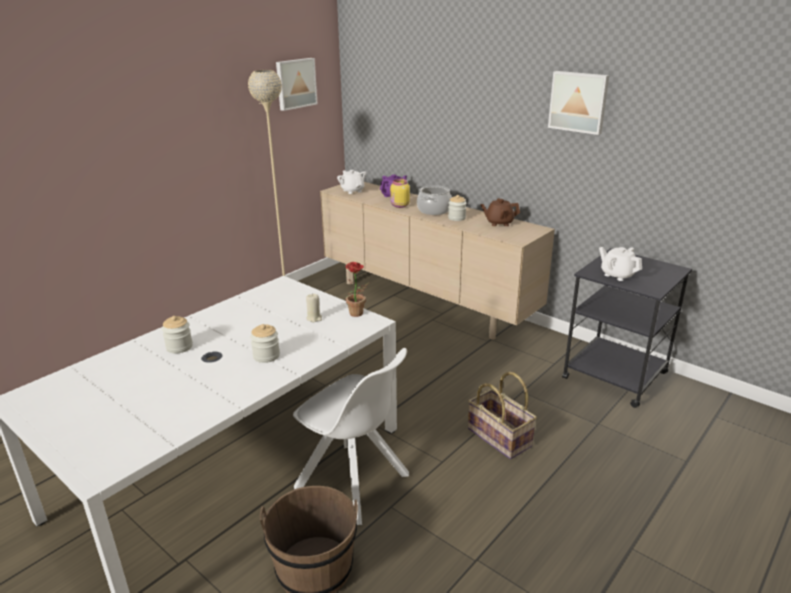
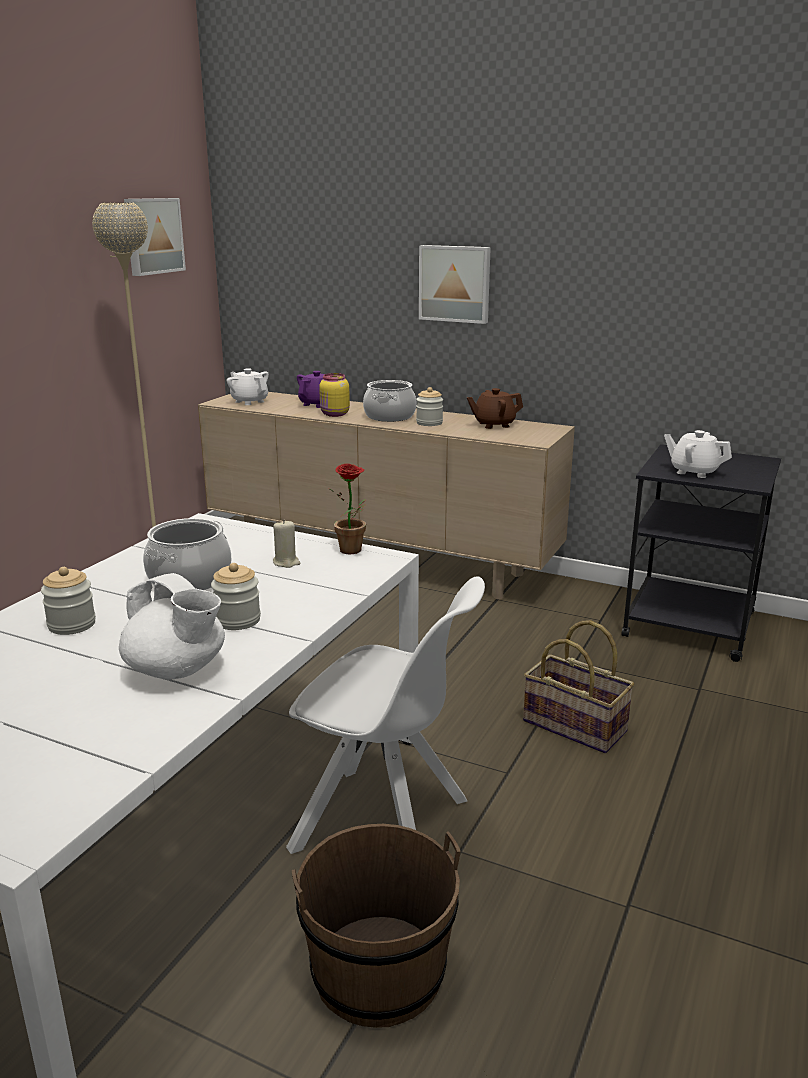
camera: 15 degrees left, 5 degrees down
(218, 385) = (177, 670): none -> white teapot
(255, 323) = (189, 579): none -> cooking pot
(578, 102) = (602, 238): picture -> picture (455, 283)

